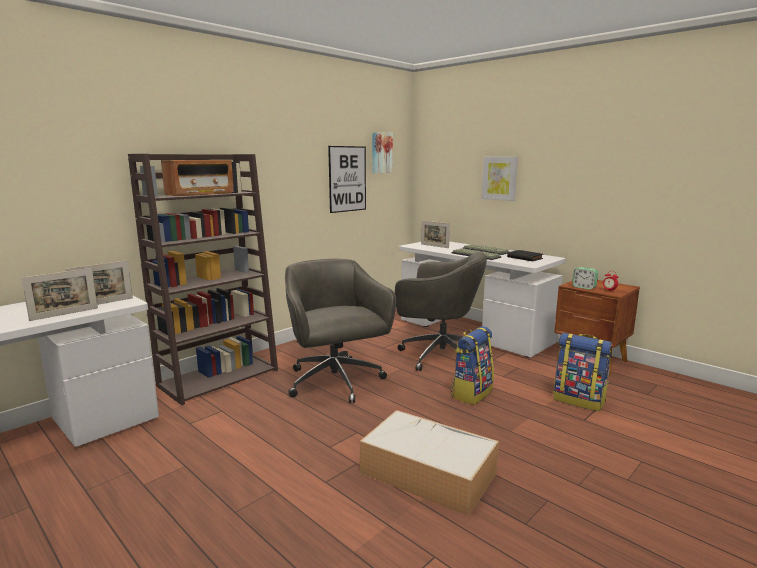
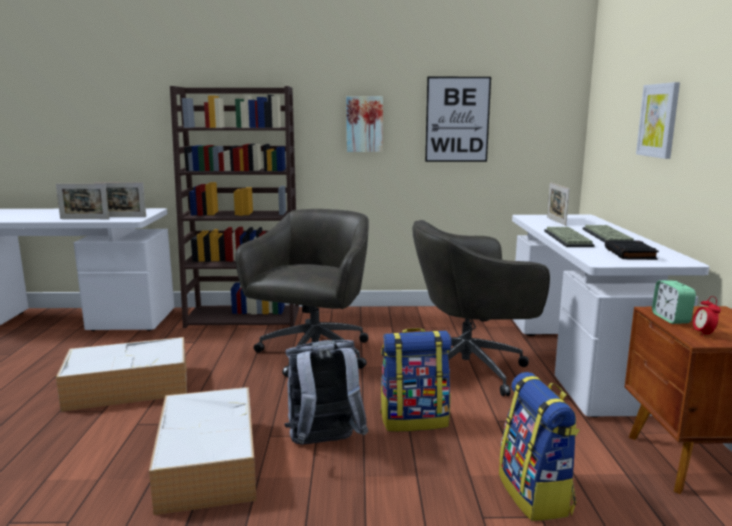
camera: 45 degrees right, 0 degrees up
(200, 194) = (234, 127): radio -> none
(252, 464) = (130, 386): none -> storage box
(381, 152) = (522, 85): picture -> picture (364, 124)
(438, 355) = (470, 369): grey office chair -> grey office chair turned 105 degrees clockwise
(460, 427) = (324, 444): none -> grey backpack

